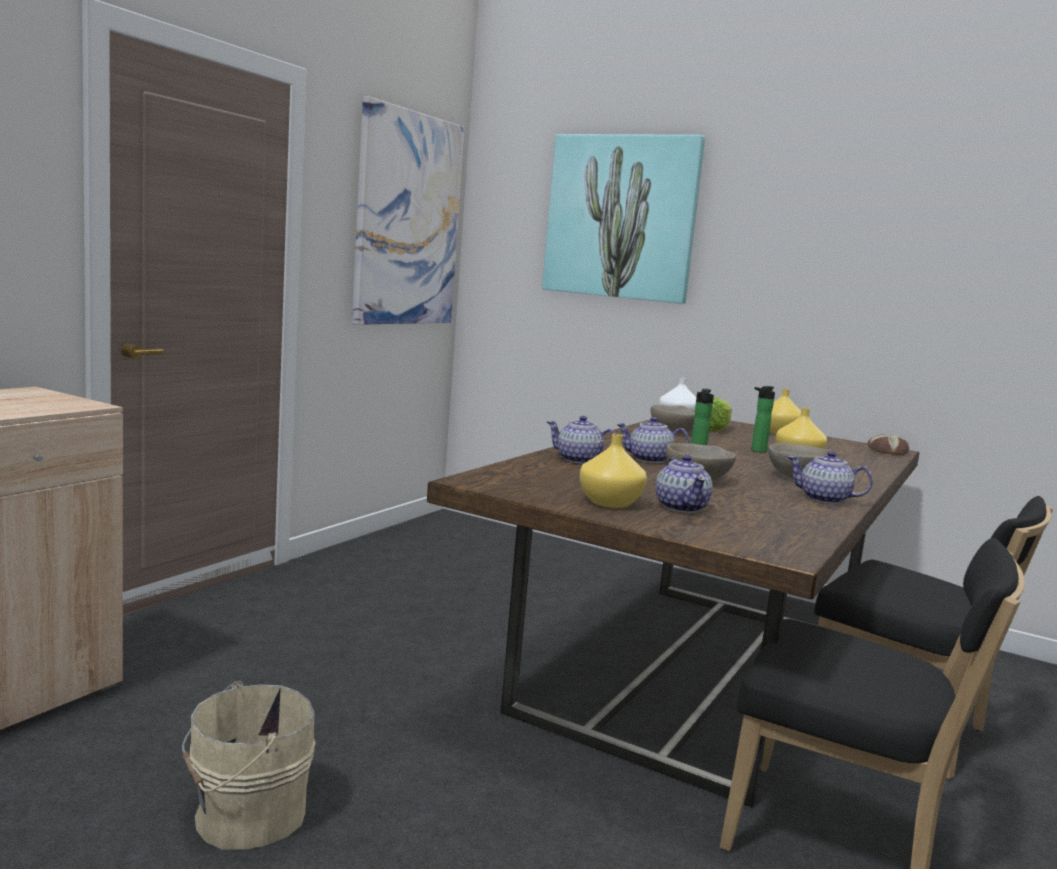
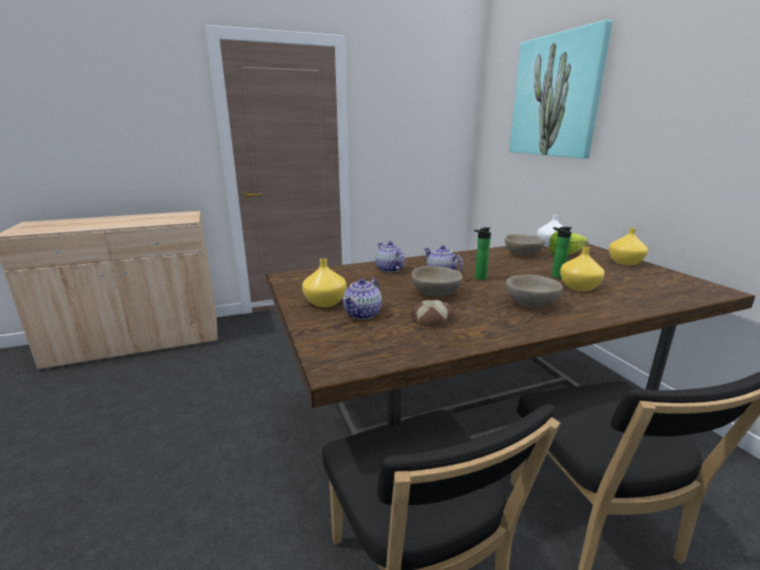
camera: 40 degrees right, 10 degrees up
(244, 816) = (176, 415): beige bucket -> none
(408, 220) = (429, 114): picture -> none
(825, 499) = (502, 327): teapot -> none
(887, 451) = (707, 291): bread -> bread (431, 318)

